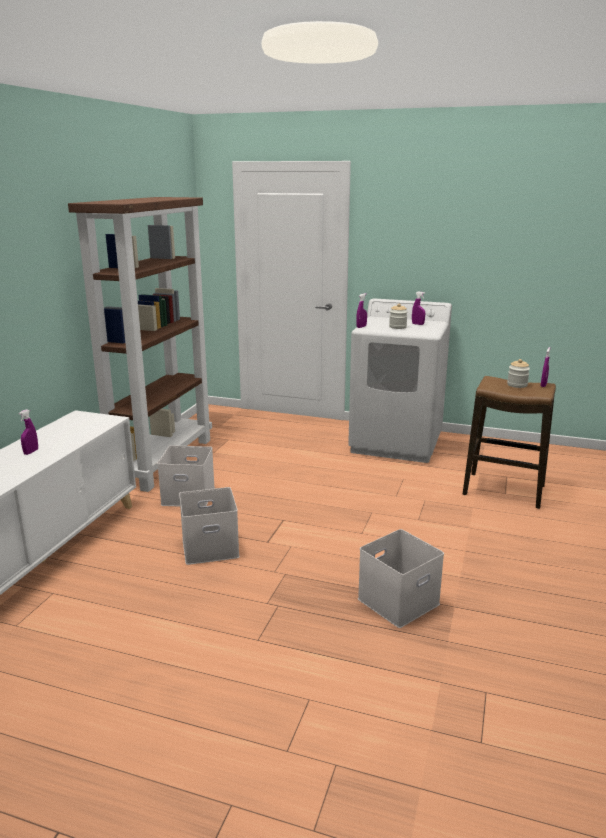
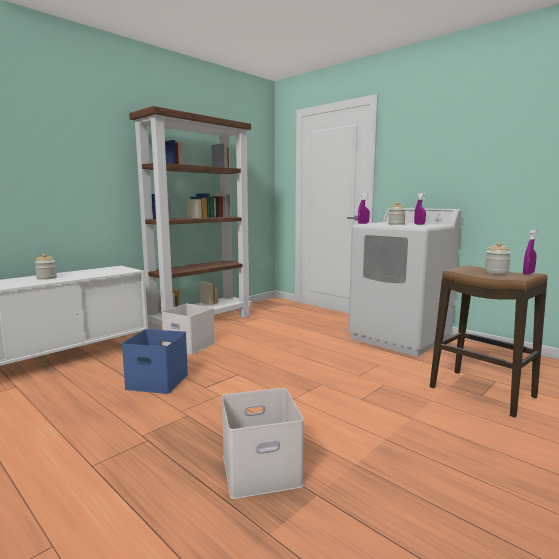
camera: 25 degrees right, 10 degrees down
(31, 452) = (46, 278): purple spray bottle -> jar
(211, 546) = (159, 381): white storage box -> blue storage box

